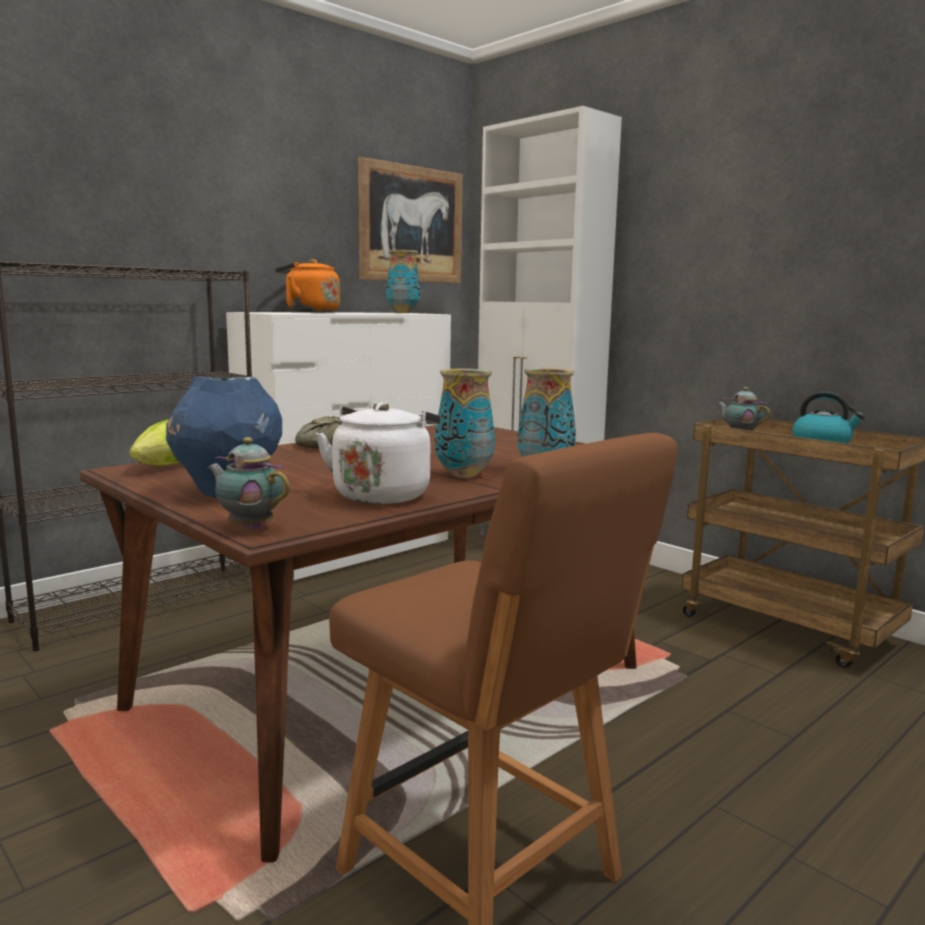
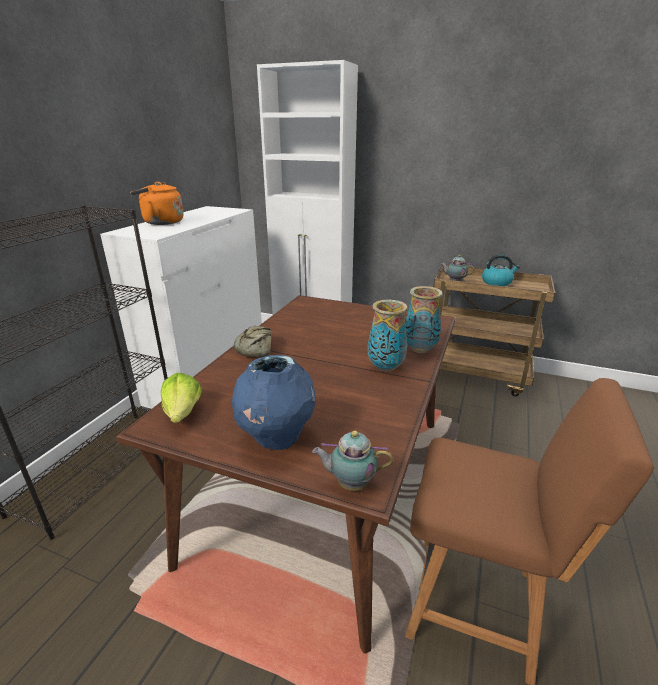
camera: 25 degrees left, 15 degrees up
(383, 494) = (373, 408): white kettle -> none
(403, 313) = (220, 211): vase -> none
(411, 224) = (204, 138): picture -> none

